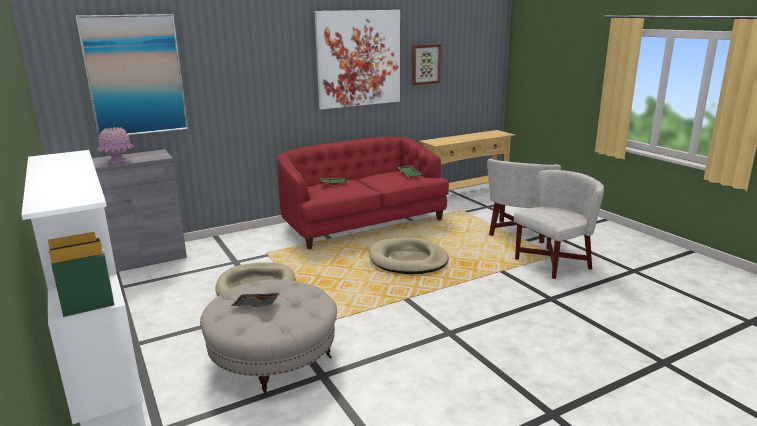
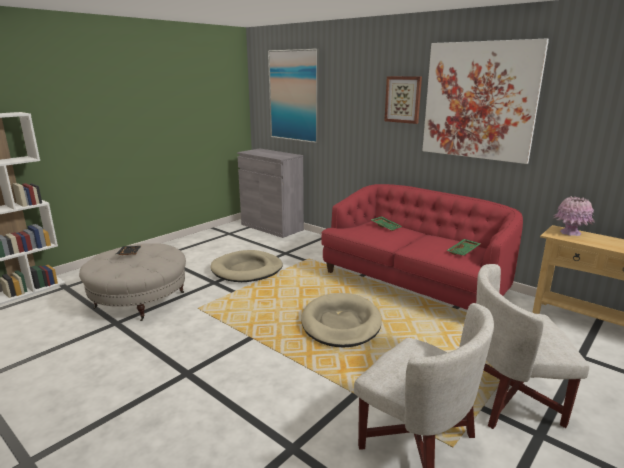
camera: 70 degrees right, 0 degrees up
(118, 161) = (262, 153): pink vase -> pink vase (570, 233)
(425, 64) = (586, 120): picture -> picture (403, 99)

